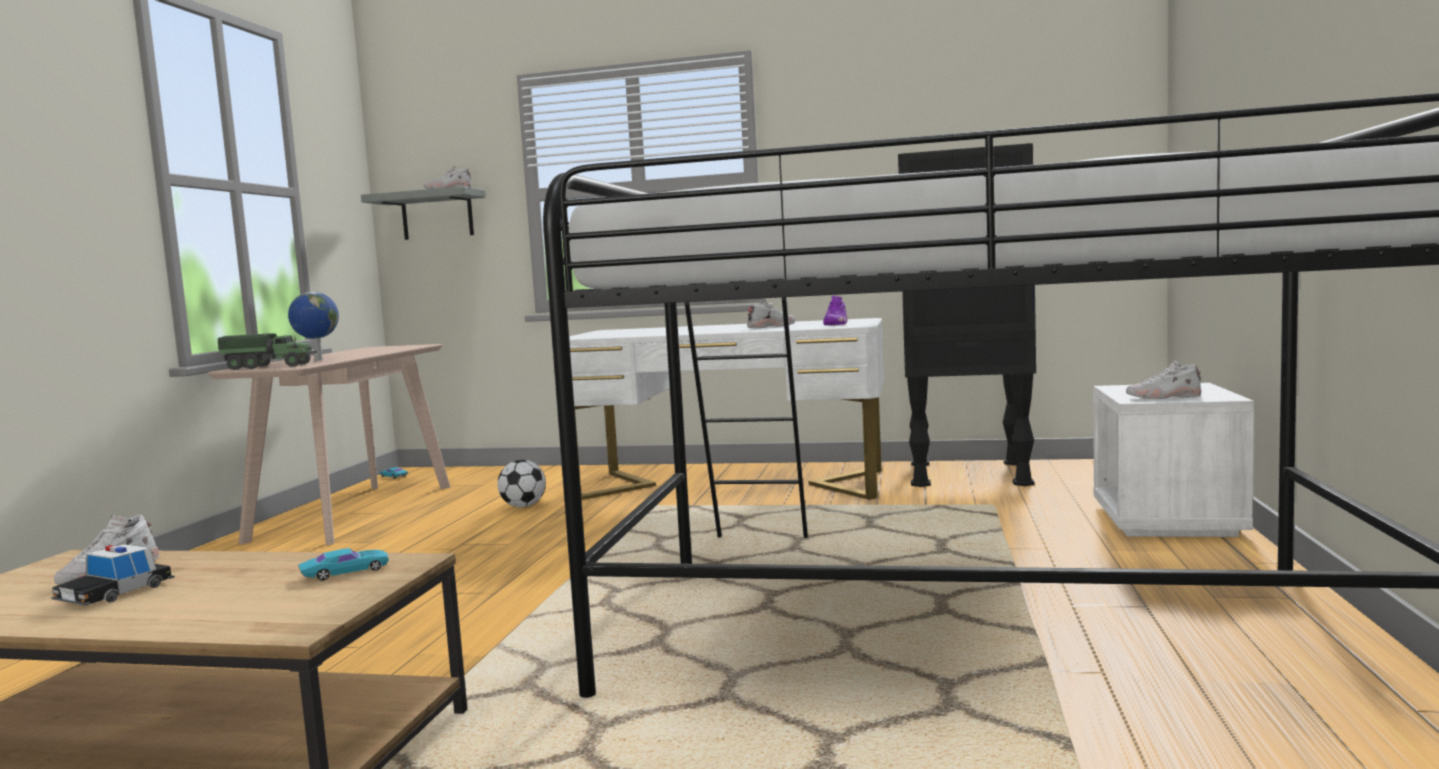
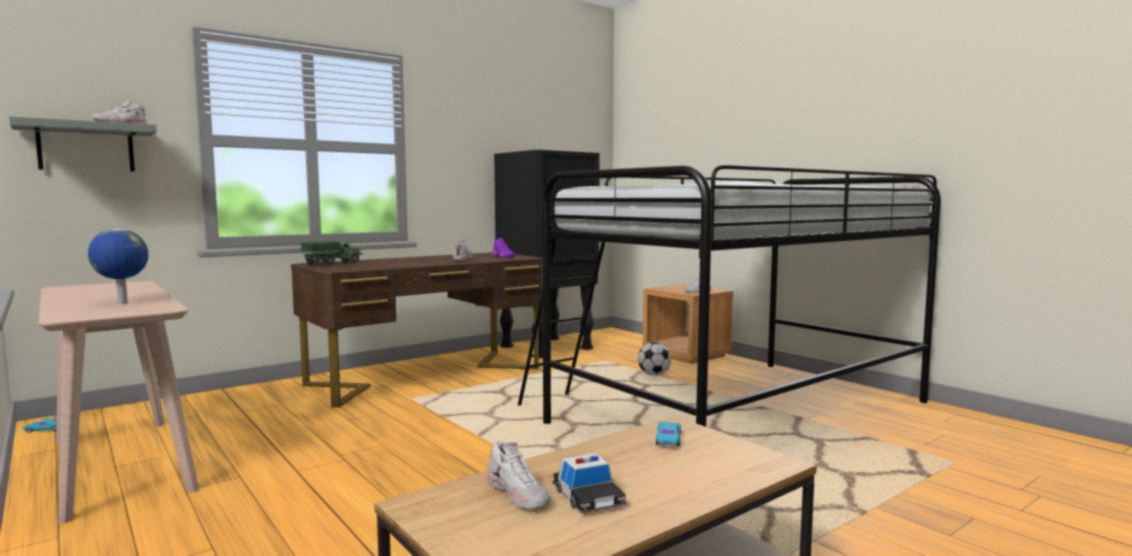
camera: 50 degrees left, 0 degrees up
(270, 366) = (111, 311): toy truck -> toy truck (333, 263)
(523, 506) = (303, 420): football -> football (654, 374)
(730, 485) = (427, 376): white desk -> brown desk
(1167, 521) = (687, 354): white nightstand -> brown nightstand

